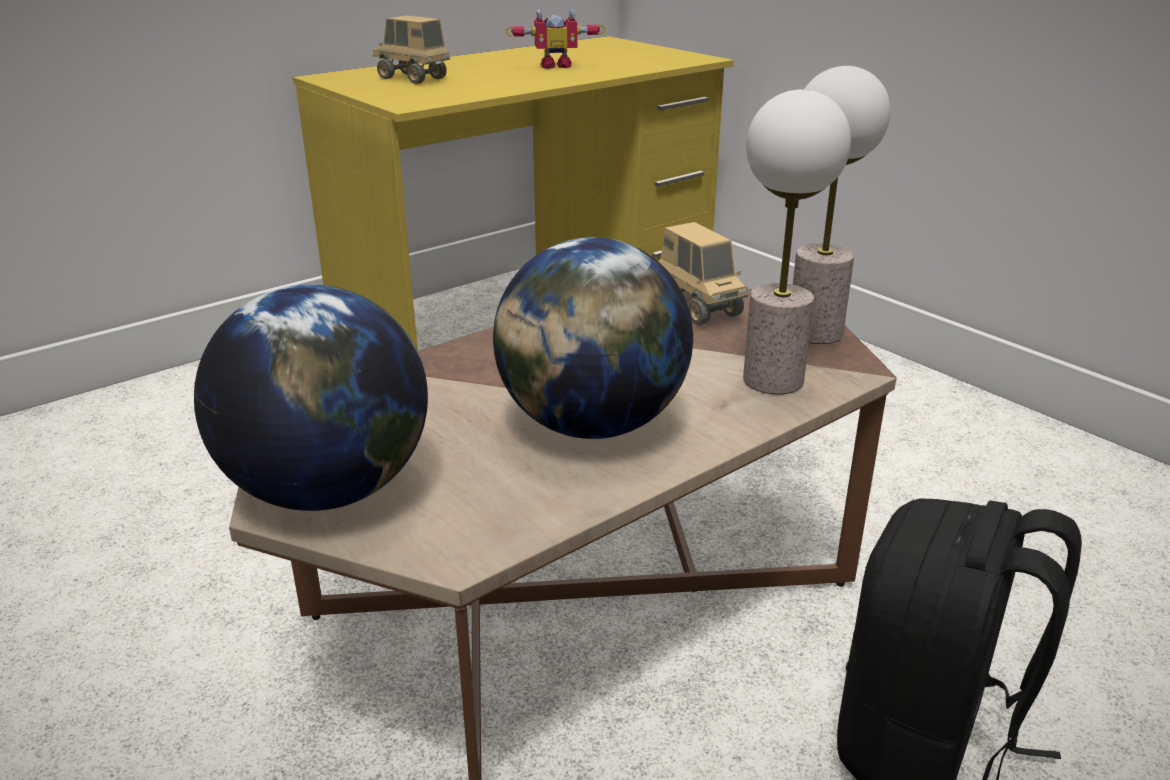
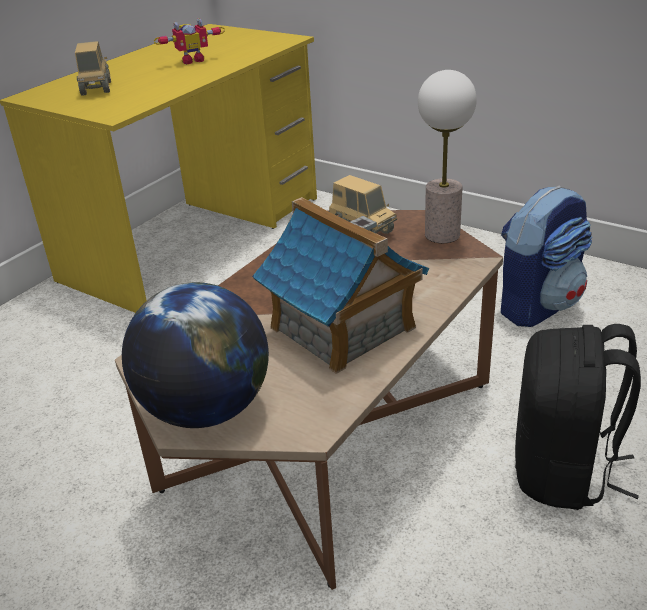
camera: 15 degrees left, 5 degrees up
(413, 79) = (96, 89): toy truck -> toy truck turned 60 degrees clockwise
(592, 425) = (342, 328): globe -> toy house
(772, 380) = (433, 274): table lamp -> none
(980, 487) = (538, 305): none -> backpack

